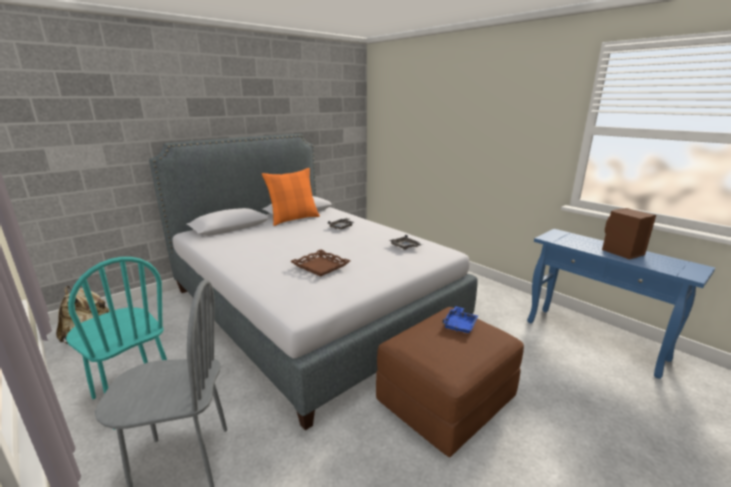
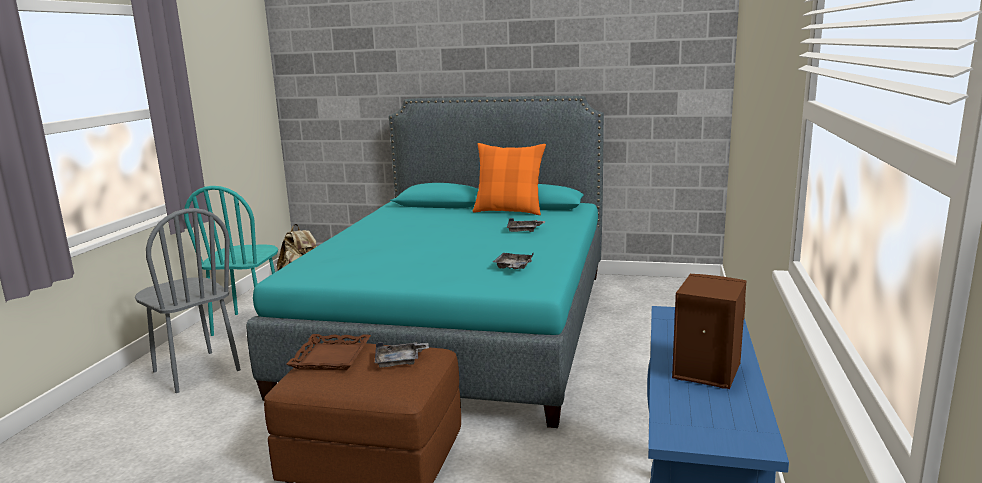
camera: 55 degrees right, 5 degrees down
(310, 307) = (460, 326): grey bed -> turquoise bed
(320, 266) = (387, 253): brown tray -> brown tray (330, 357)
(460, 325) = (400, 361): blue tray -> grey tray

